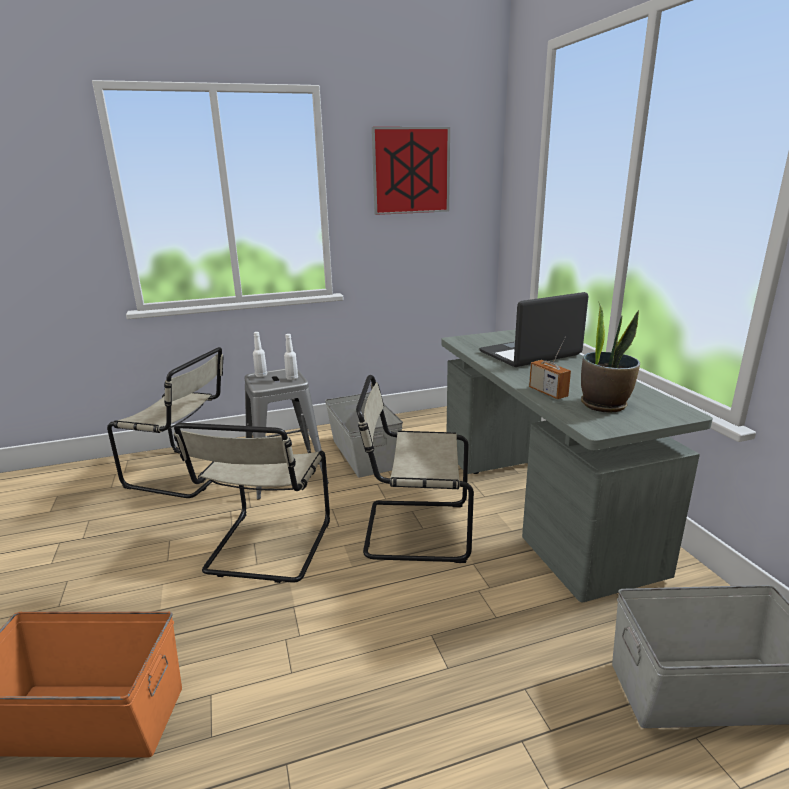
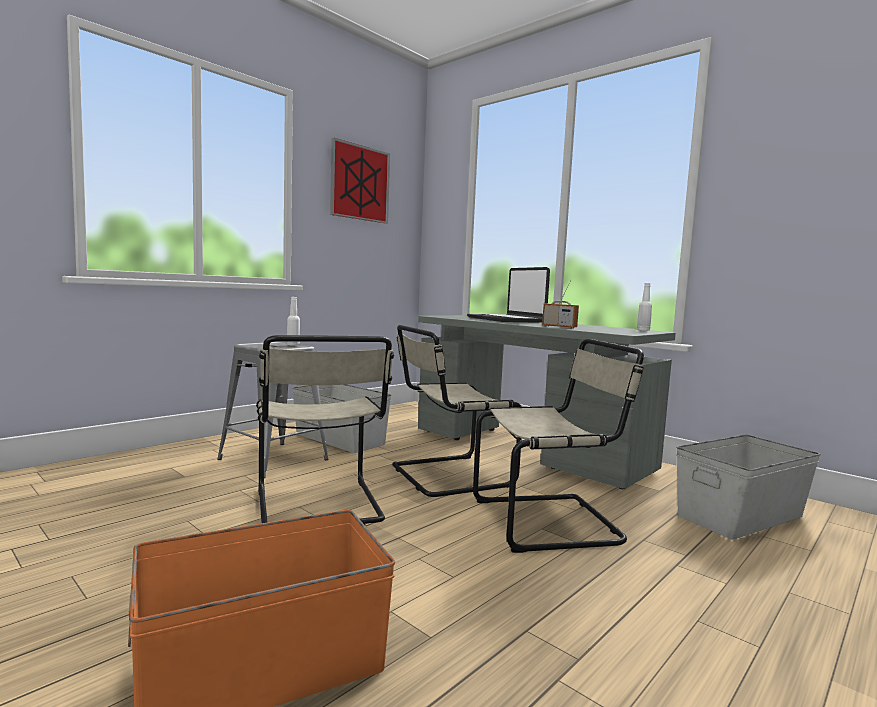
camera: 30 degrees left, 15 degrees down
(186, 474) = (143, 472): beige chair -> beige chair (551, 521)
(261, 375) = (255, 344): white bottle -> white bottle (643, 330)
(530, 354) = (506, 320): laptop -> laptop turned 60 degrees counterclockwise
(604, 404) = (606, 329): potted plant -> none

